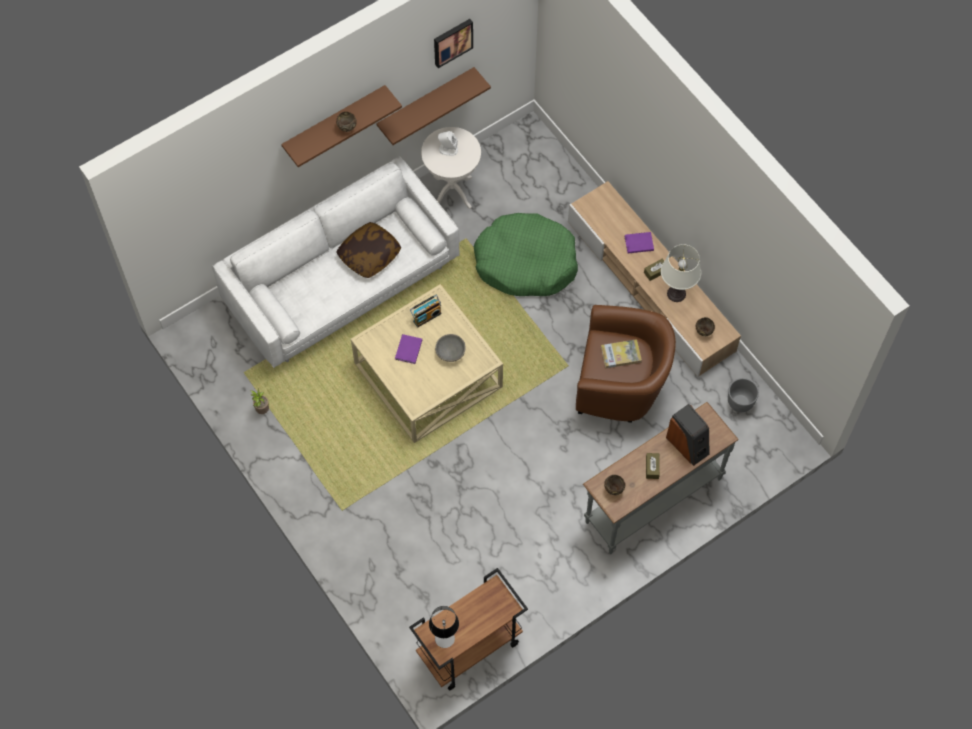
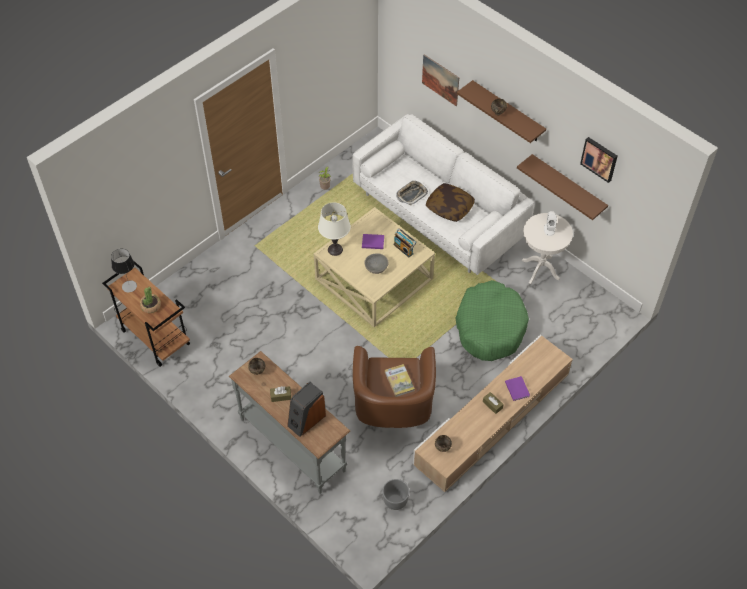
camera: 80 degrees right, 10 degrees down
(239, 189) = (440, 80): none -> picture
(338, 293) = (411, 194): none -> tray
(482, 612) = (151, 306): none -> potted plant
(676, 294) = (475, 423): white table lamp -> white table lamp (335, 249)

